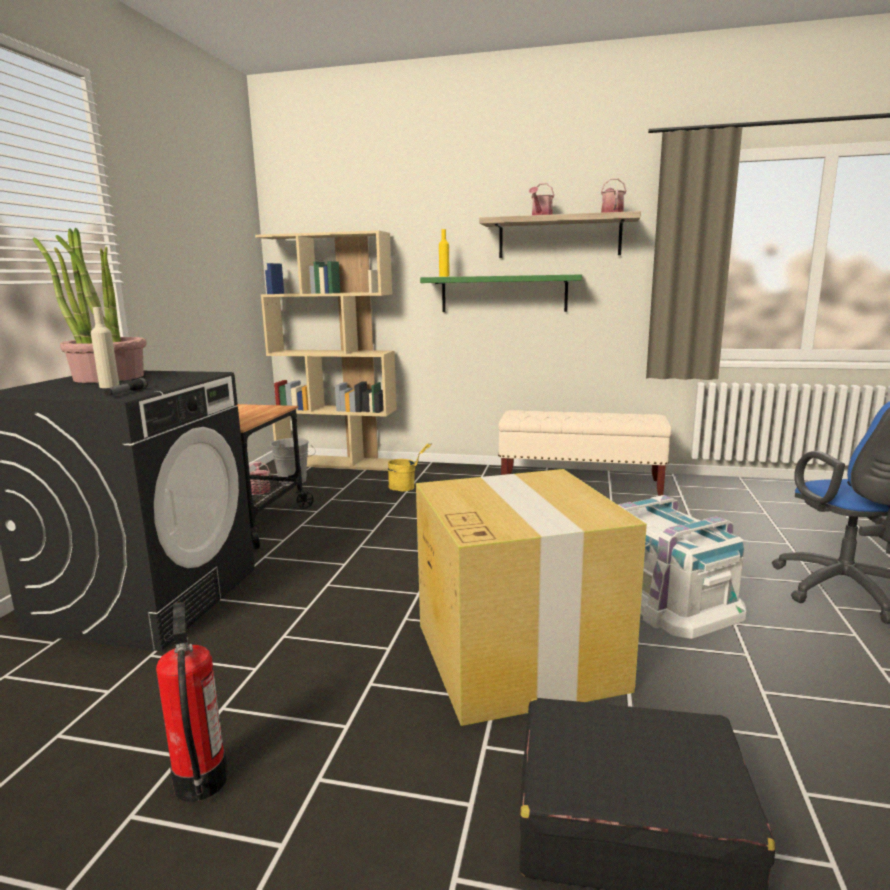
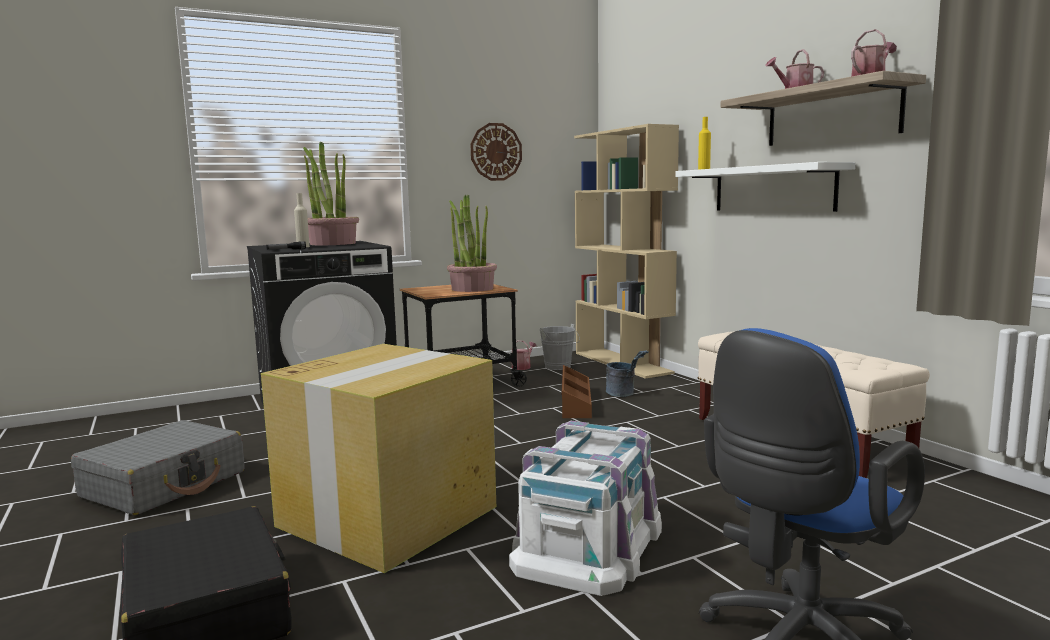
camera: 50 degrees right, 5 degrees down
(193, 249) = (496, 152): none -> wall clock
(200, 781) = (165, 484): fire extinguisher -> grey suitcase
(248, 412) = (472, 289): none -> potted plant
(390, 506) = (575, 402): none -> brown storage box
(407, 487) = (624, 394): yellow bucket -> grey bucket
(503, 294) = (772, 189): green shelf -> white shelf

